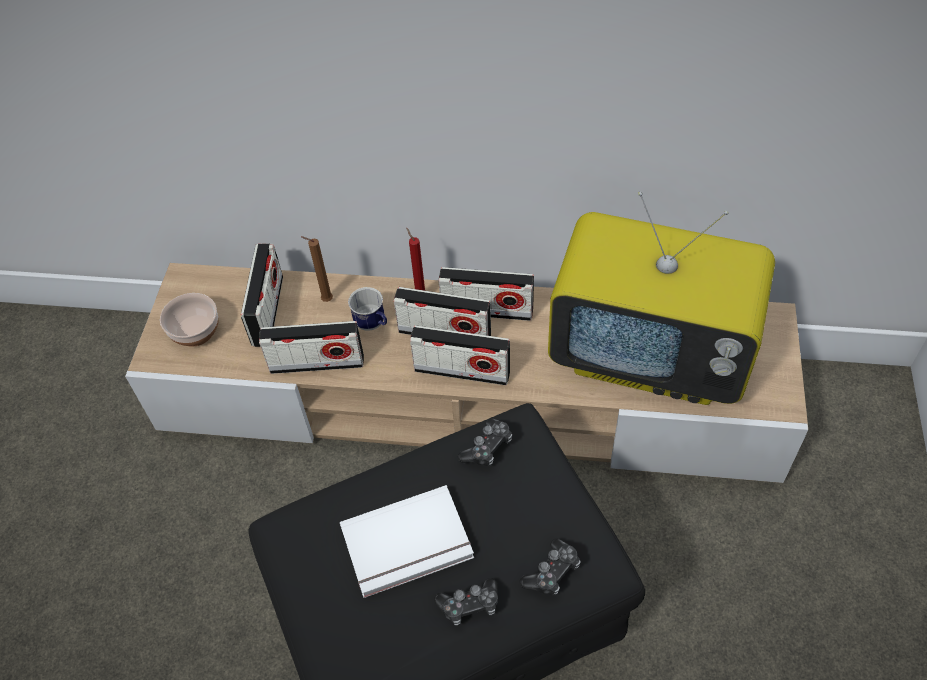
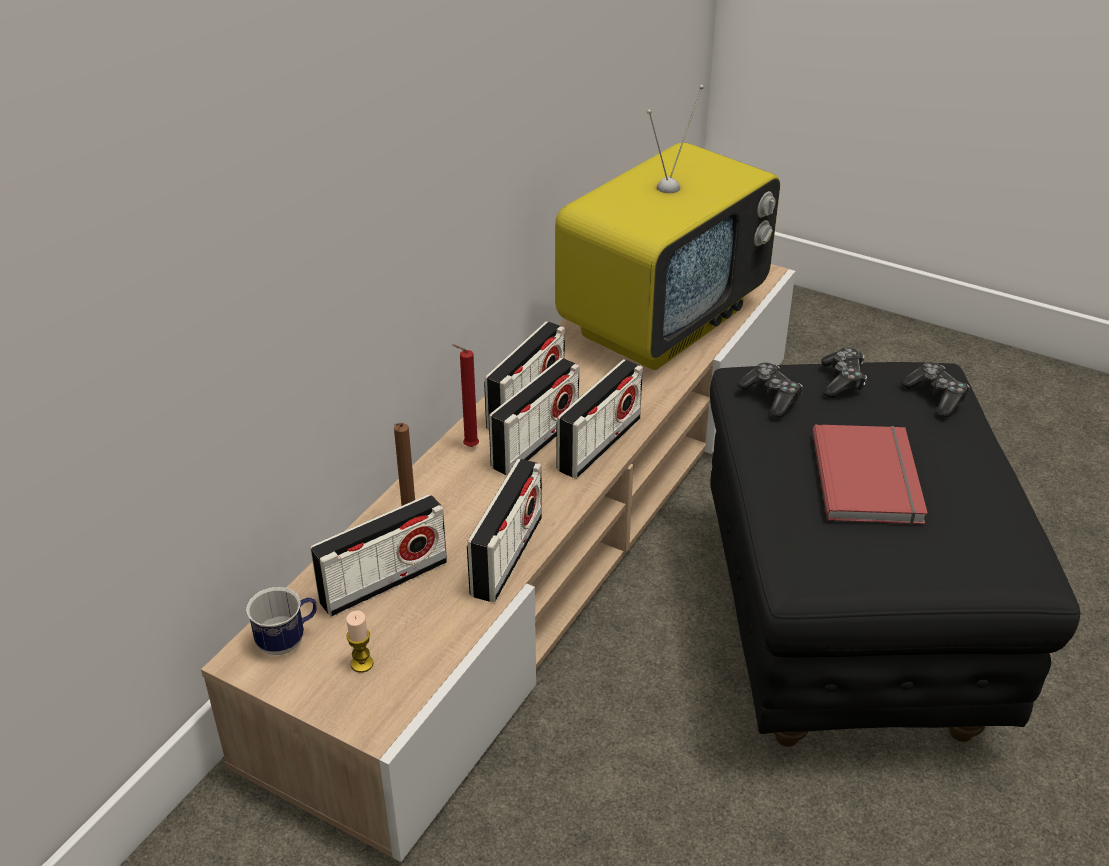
camera: 70 degrees left, 15 degrees down
(196, 330) = (362, 664): bowl -> candle
(268, 311) = (384, 582): radio -> radio turned 120 degrees clockwise
(373, 324) = (481, 494): mug -> mug (288, 641)
(408, 545) = (870, 478): white book -> red book
(469, 605) = (956, 455): game controller -> game controller (842, 381)

